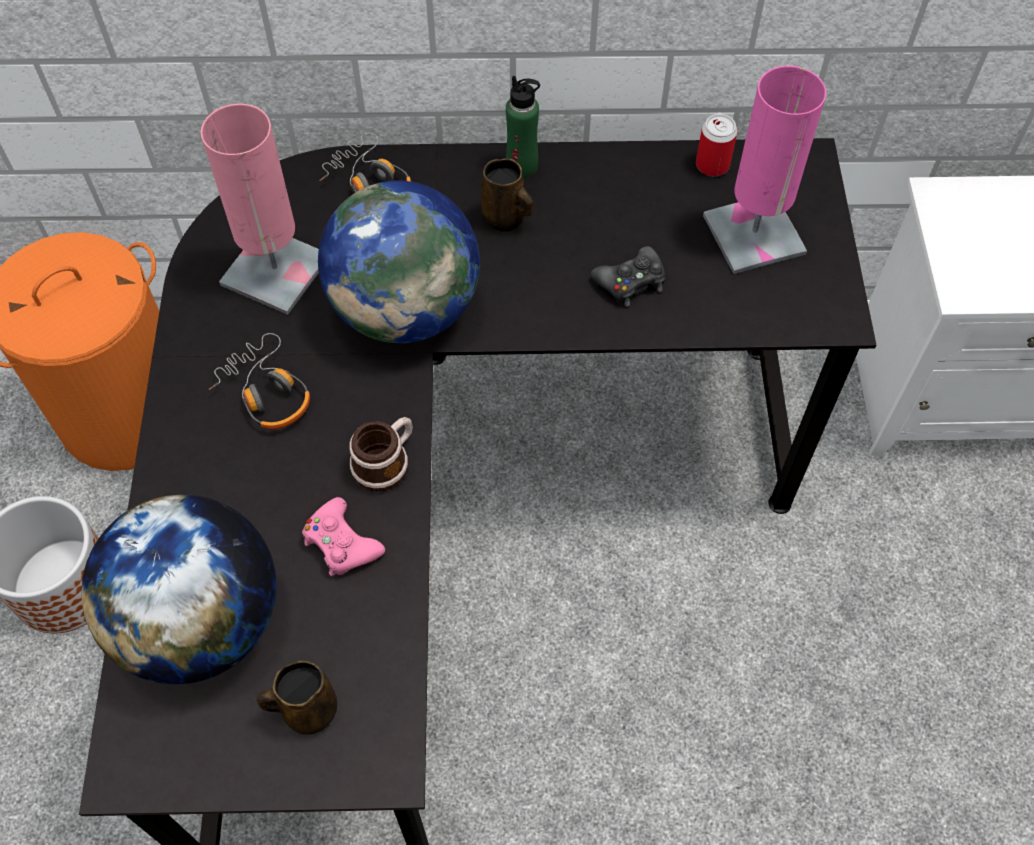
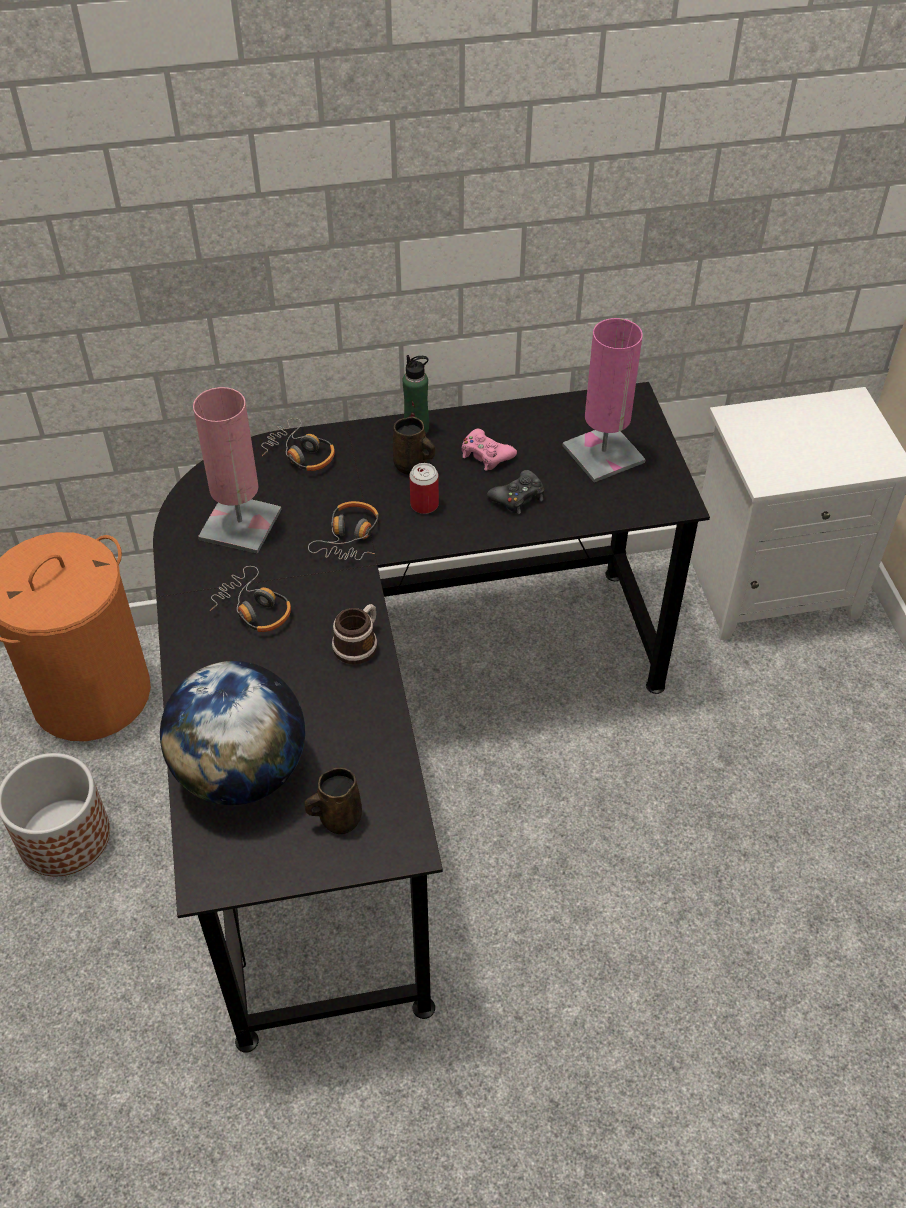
camera: 10 degrees left, 10 degrees down
(341, 543) = (337, 703): pink game controller -> pink game controller (486, 455)
(406, 309) = (349, 538): globe -> headphones
(712, 165) = (562, 410): can -> can (424, 505)

